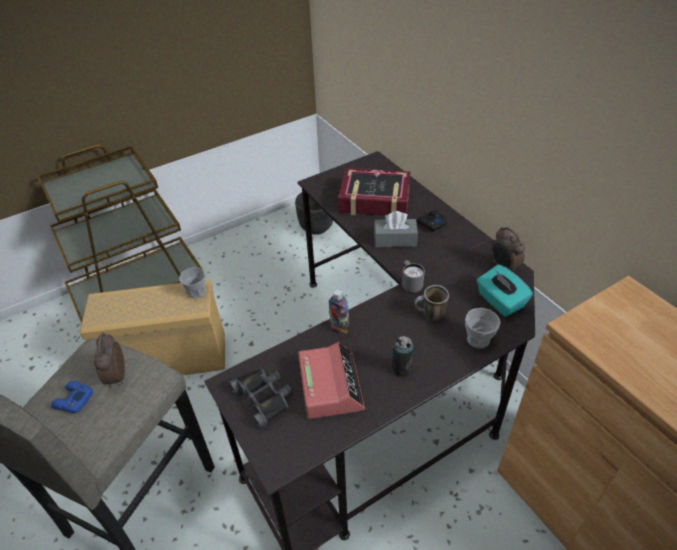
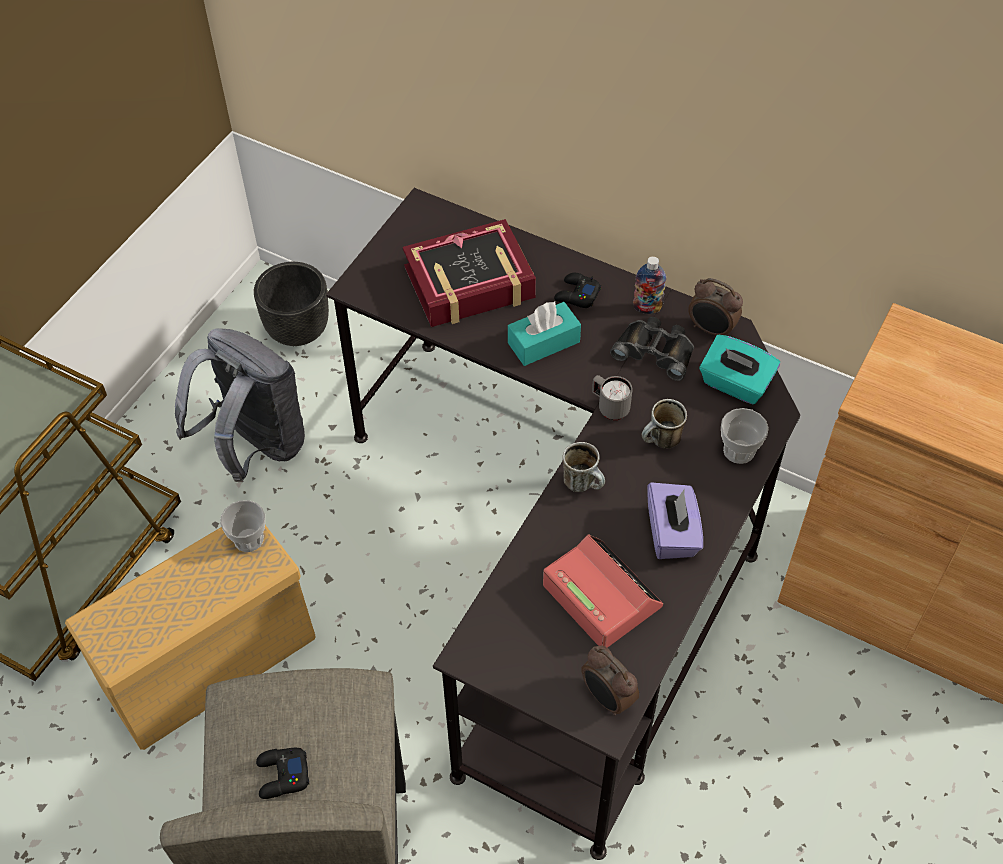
camera: 30 degrees left, 10 degrees up
(73, 400) = (282, 776): blue game controller -> black game controller
(116, 377) = (313, 717): alarm clock -> alarm clock (607, 698)
(261, 270) = (255, 447): none -> grey backpack
(264, 397) = (528, 649): black binoculars -> black binoculars (655, 351)
(339, 328) = (558, 512): bottle -> bottle (647, 307)
(366, 319) = (584, 484): none -> mug
(395, 240) = (543, 342): grey tissue box -> turquoise tissue box
(401, 369) = (672, 533): can -> purple tissue box

